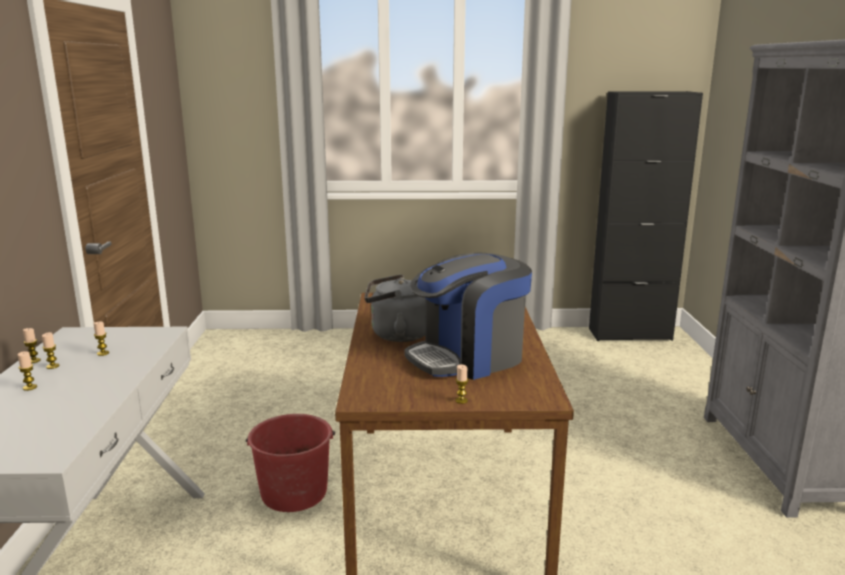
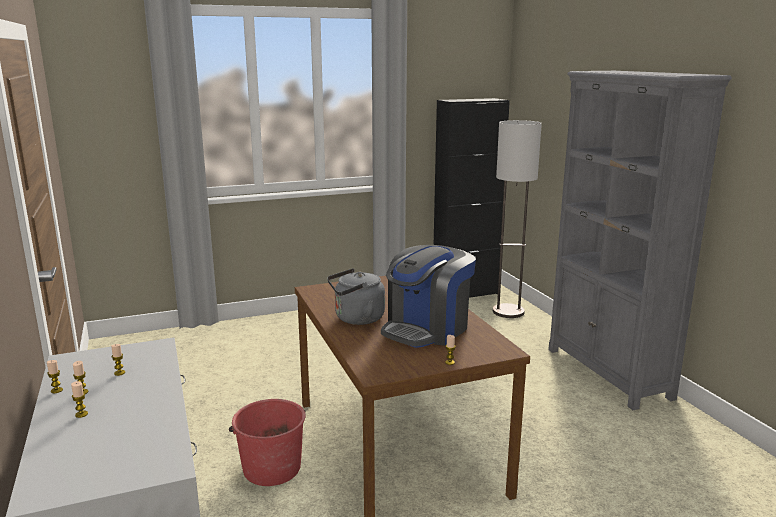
camera: 20 degrees left, 0 degrees up
(674, 363) = (508, 312): none -> floor lamp

